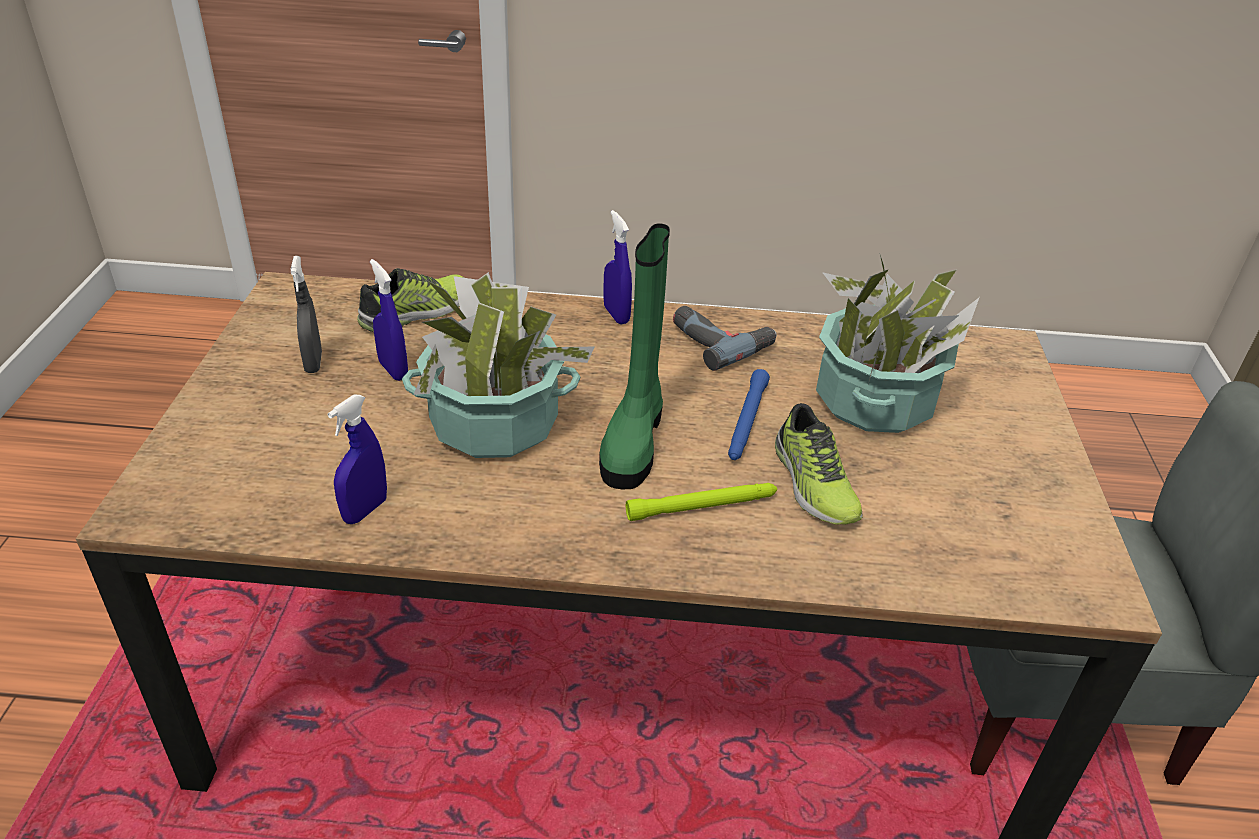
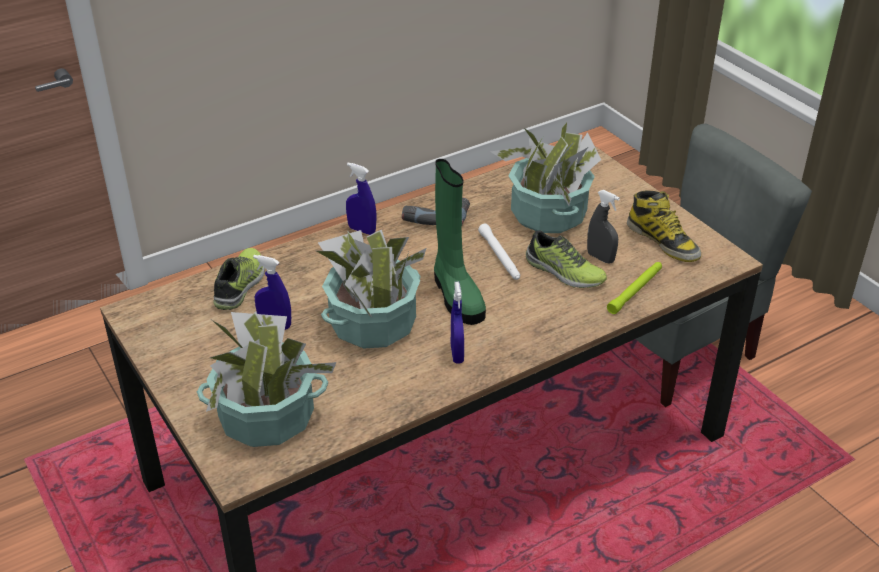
camera: 35 degrees left, 0 degrees up
(249, 466) = (267, 418): none -> potted plant
(313, 362) = (220, 345): grey spray bottle -> grey spray bottle (600, 258)
(365, 510) = (364, 403): blue spray bottle -> blue spray bottle (457, 354)
(702, 507) = (527, 310): green flashlight -> green flashlight (636, 290)
(746, 422) = (500, 257): blue flashlight -> white flashlight
(1015, 515) = (663, 241): none -> boot

